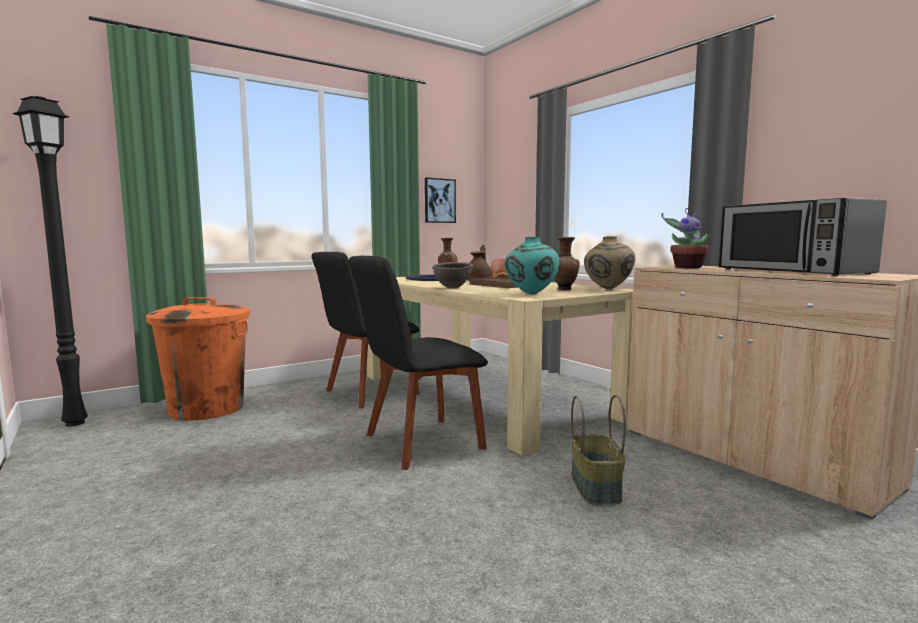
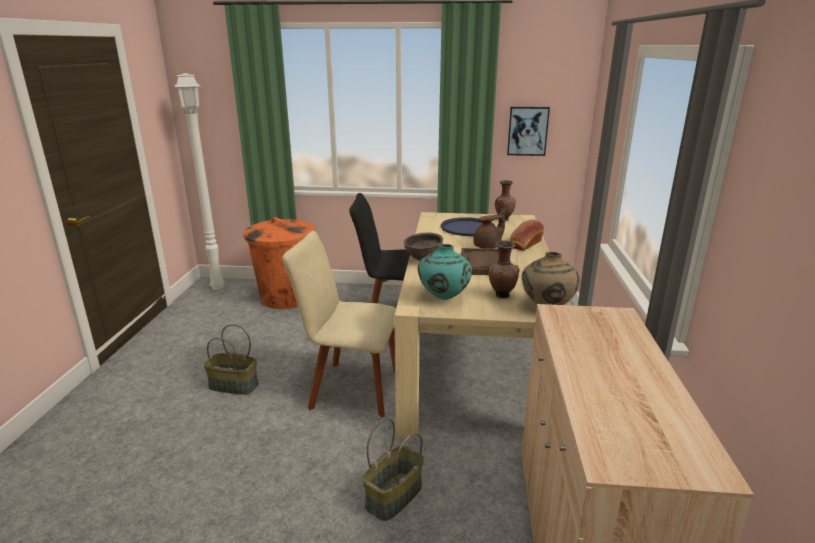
camera: 40 degrees right, 15 degrees up
(75, 422) = (218, 287): black floor lamp -> white floor lamp
(272, 486) = (233, 386): none -> basket
(418, 443) = (350, 388): black chair -> beige chair
(687, 267) = (583, 325): potted plant -> none
(791, 271) = (627, 390): microwave -> none

